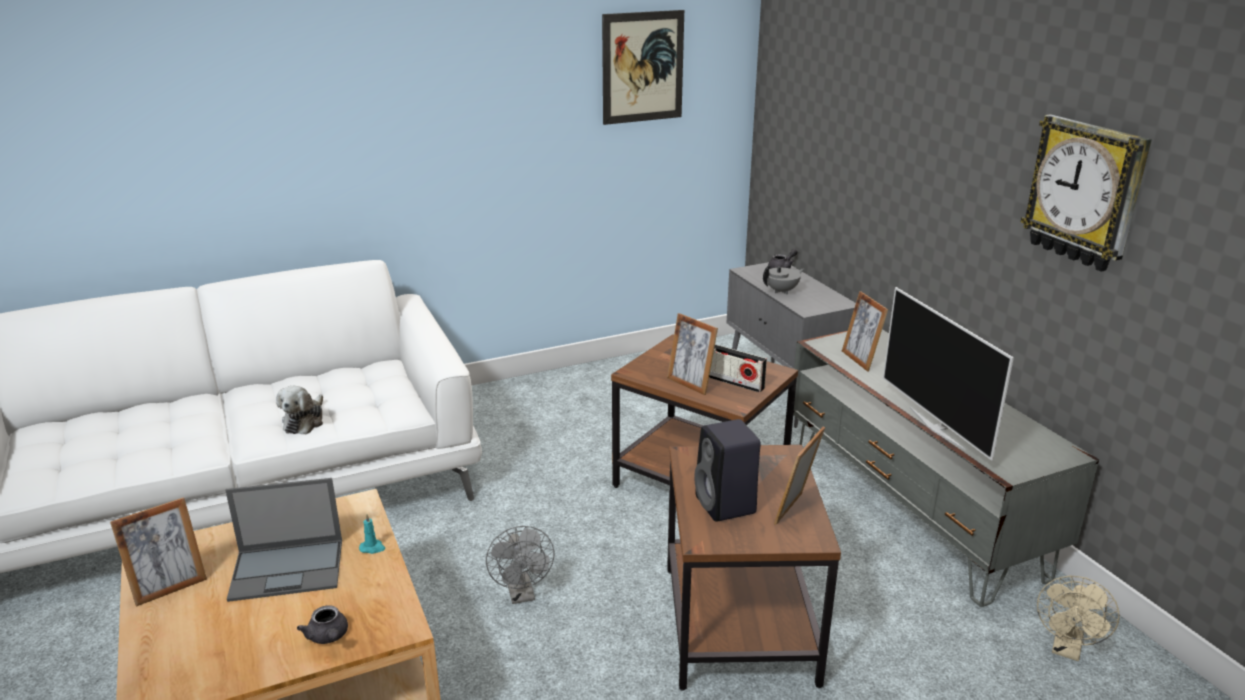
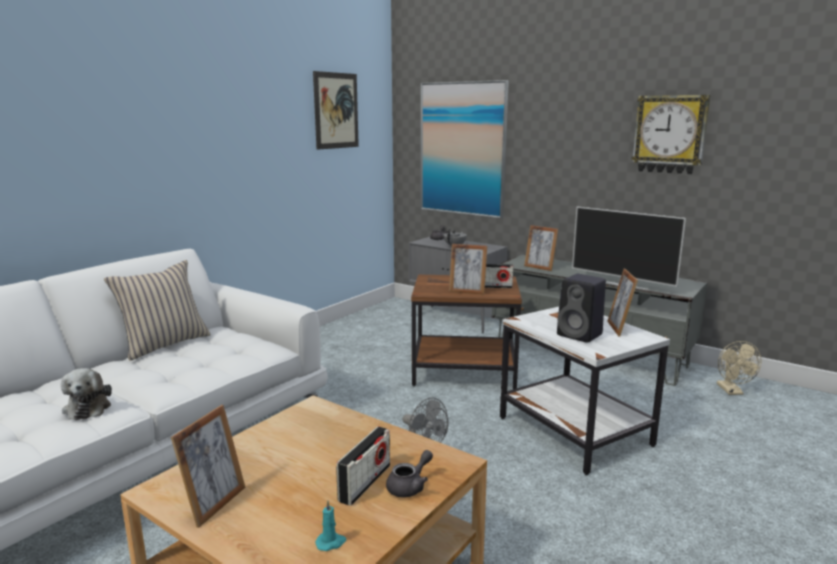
camera: 30 degrees left, 10 degrees down
(289, 569) = (312, 458): laptop -> none
(298, 616) = (365, 483): none -> radio
(305, 421) = (193, 372): plush toy -> plush toy (88, 407)
(317, 373) = (164, 344): none -> beige pillow
(328, 637) = (410, 486): grey teapot -> grey teapot turned 75 degrees counterclockwise
(372, 548) = (363, 426): turquoise candle -> turquoise candle (331, 542)
(740, 625) = (575, 432): brown side table -> white side table
(826, 139) = (462, 149): none -> picture

